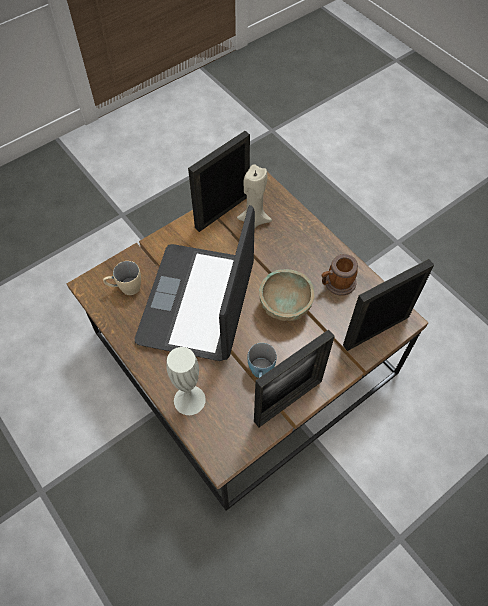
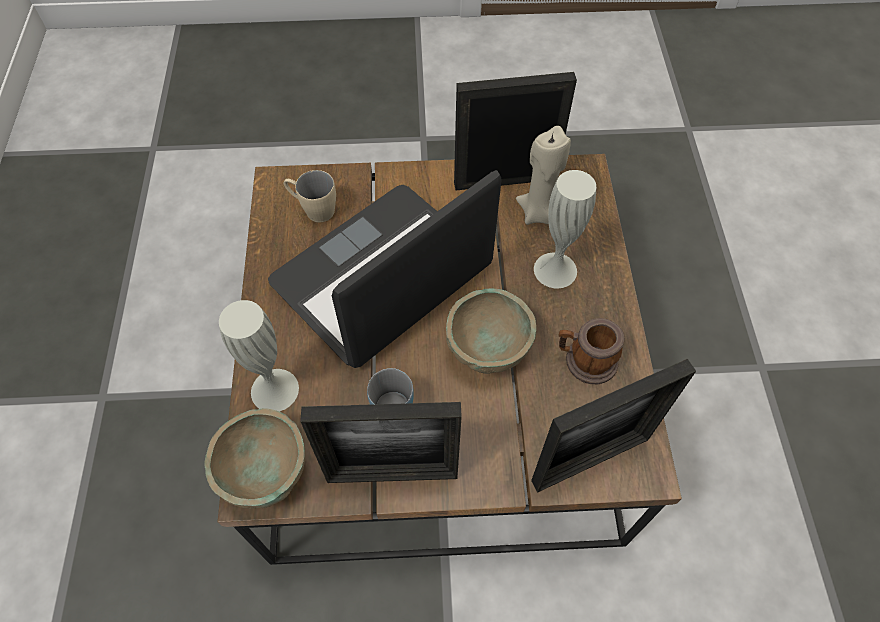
camera: 35 degrees right, 0 degrees up
(221, 445) = (264, 472): none -> beige bowl
(286, 245) = (555, 270): none -> white vase
(376, 331) = (590, 460): picture frame -> picture frame turned 150 degrees clockwise

